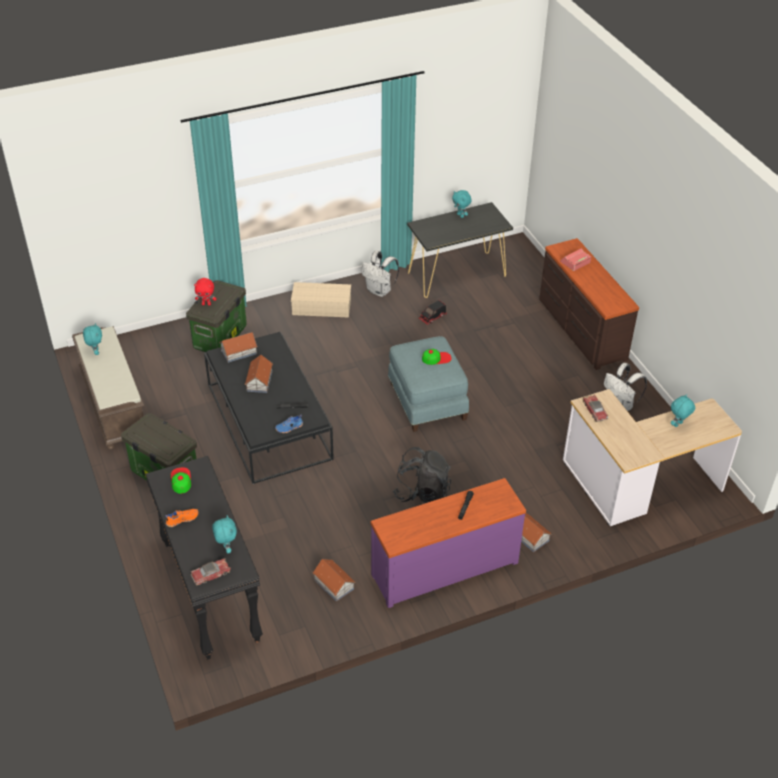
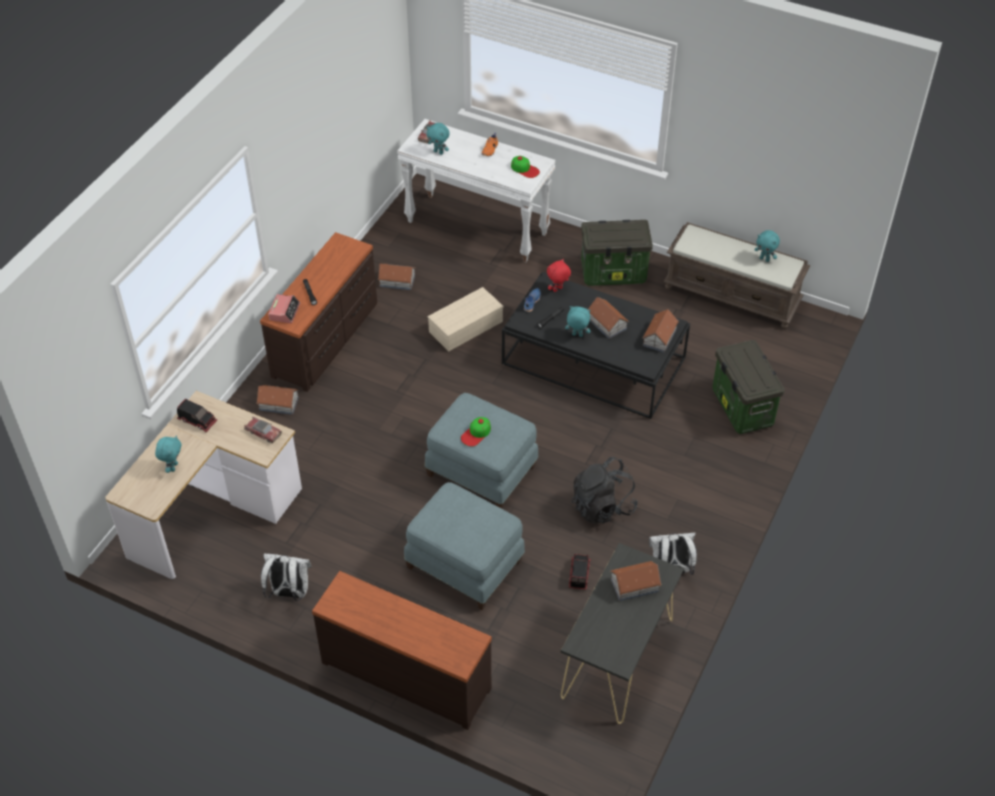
camera: 140 degrees right, 5 degrees up
(206, 304) = (751, 359): red plush toy -> red plush toy (558, 290)
(209, 591) = (477, 227): black console table -> white console table
(320, 307) = (700, 506): beige storage box -> beige storage box (466, 326)
(422, 492) = (400, 384): black backpack -> black backpack (602, 506)
(442, 229) = (634, 585): none -> toy house
(444, 567) = (326, 339): purple dresser -> brown dresser
(461, 215) = (638, 625): turquoise plush toy -> turquoise plush toy (577, 335)
(493, 359) = (465, 563): none -> blue ottoman
(575, 262) = (435, 632): alarm clock -> alarm clock (284, 312)
(638, 447) = (197, 420): none -> toy truck

